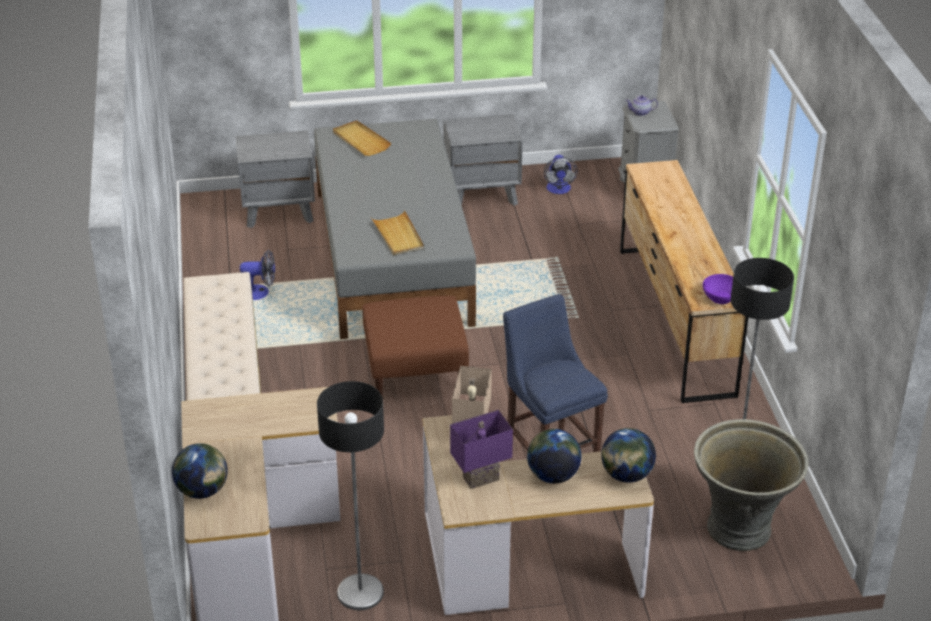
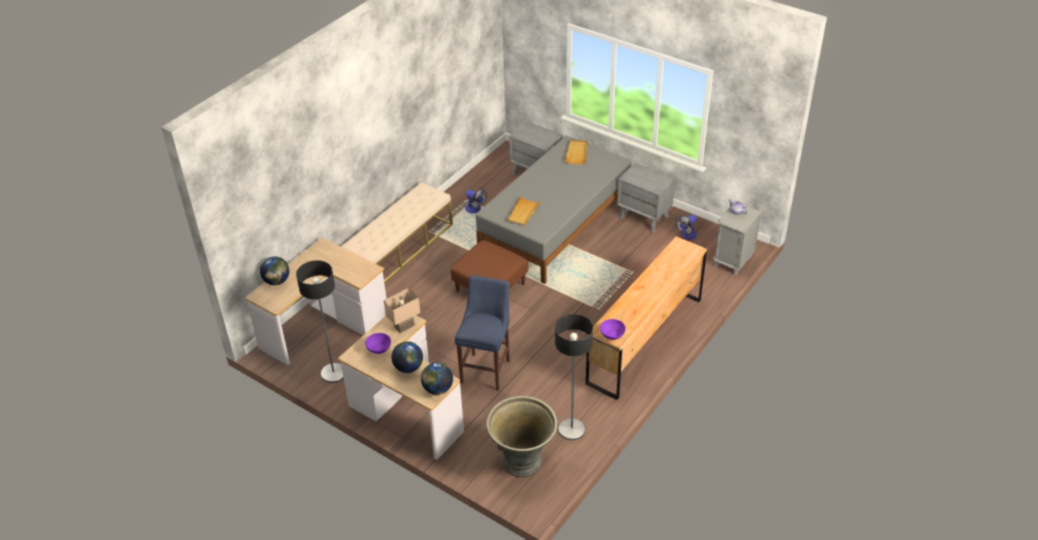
camera: 45 degrees right, 5 degrees up
(481, 479) = (378, 349): purple table lamp -> purple bowl

